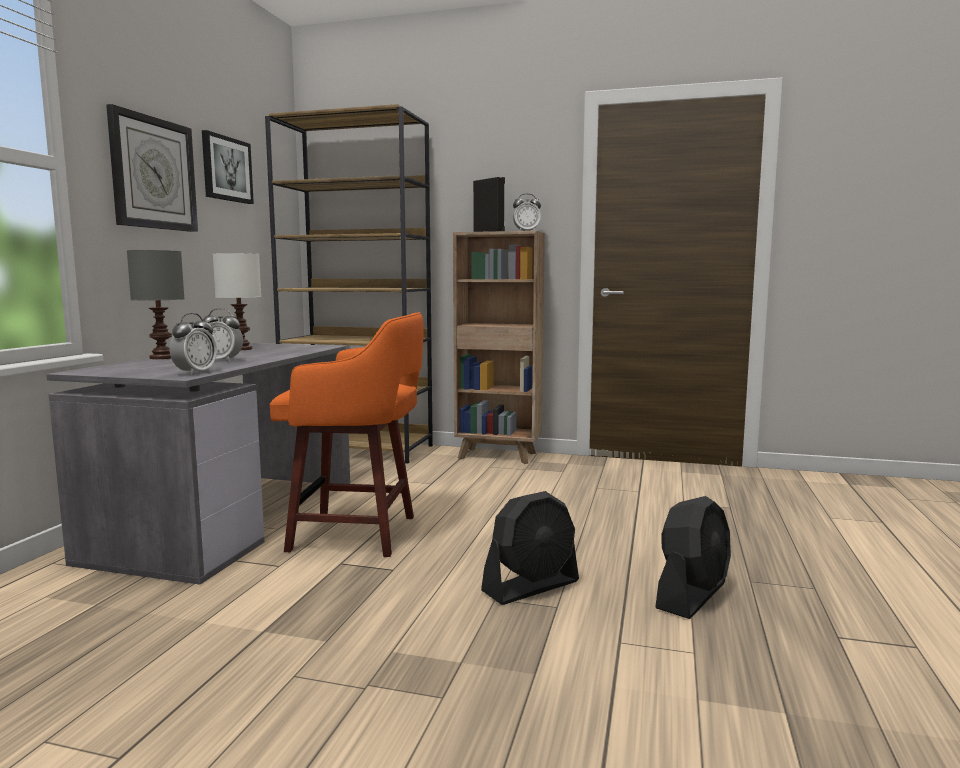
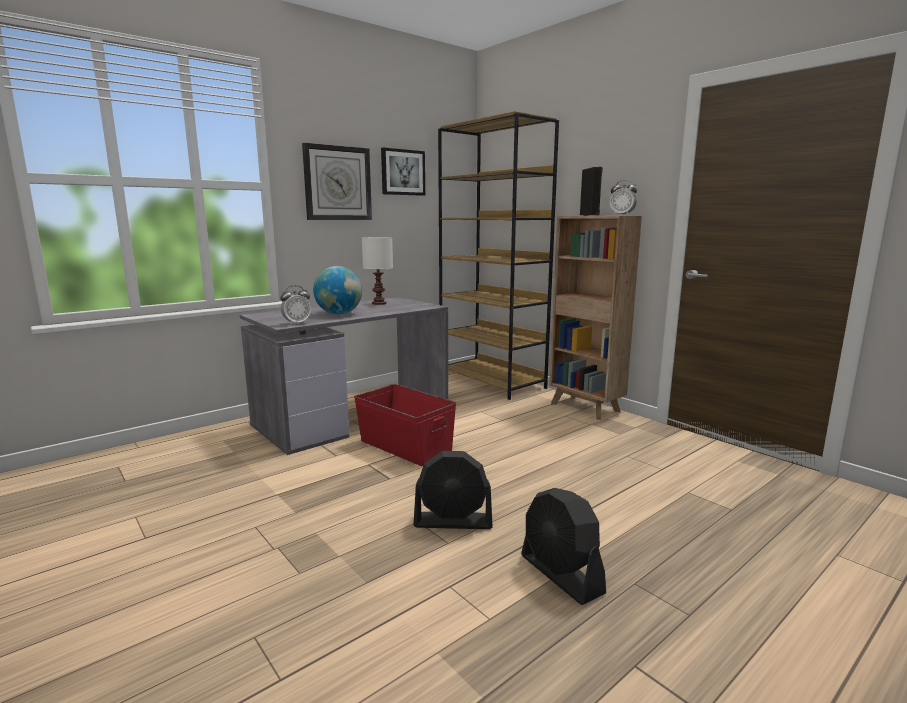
camera: 35 degrees right, 5 degrees up
(162, 358) = (319, 307): grey table lamp -> none
(223, 361) = (339, 314): alarm clock -> globe
(358, 533) = (405, 446): orange stool -> red storage box
(692, 595) = (561, 574): black fan -> black fan turned 75 degrees clockwise

